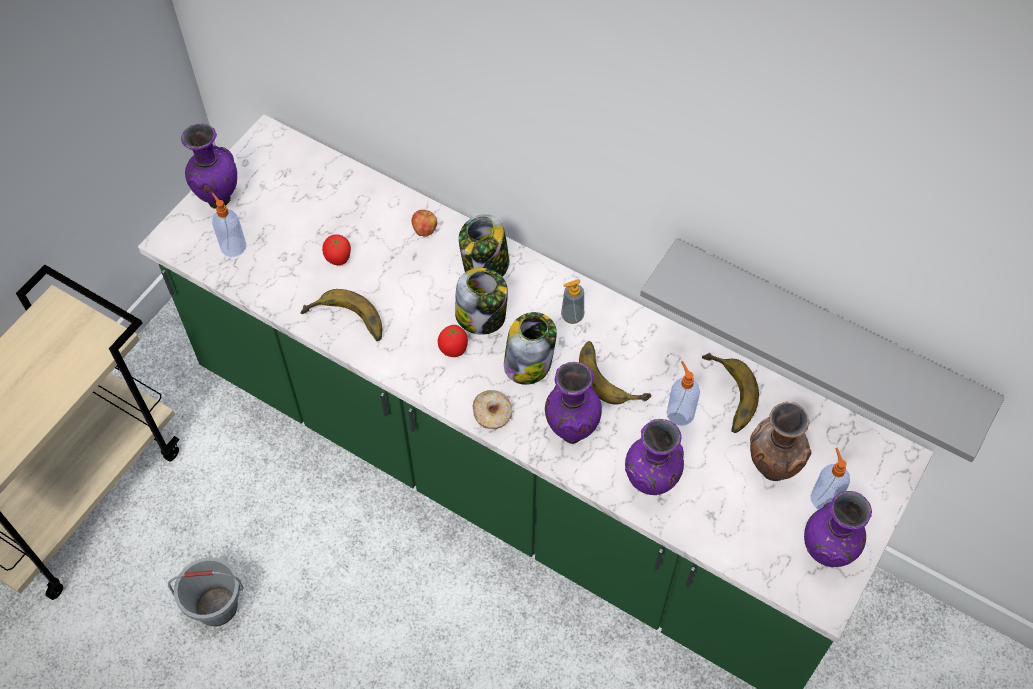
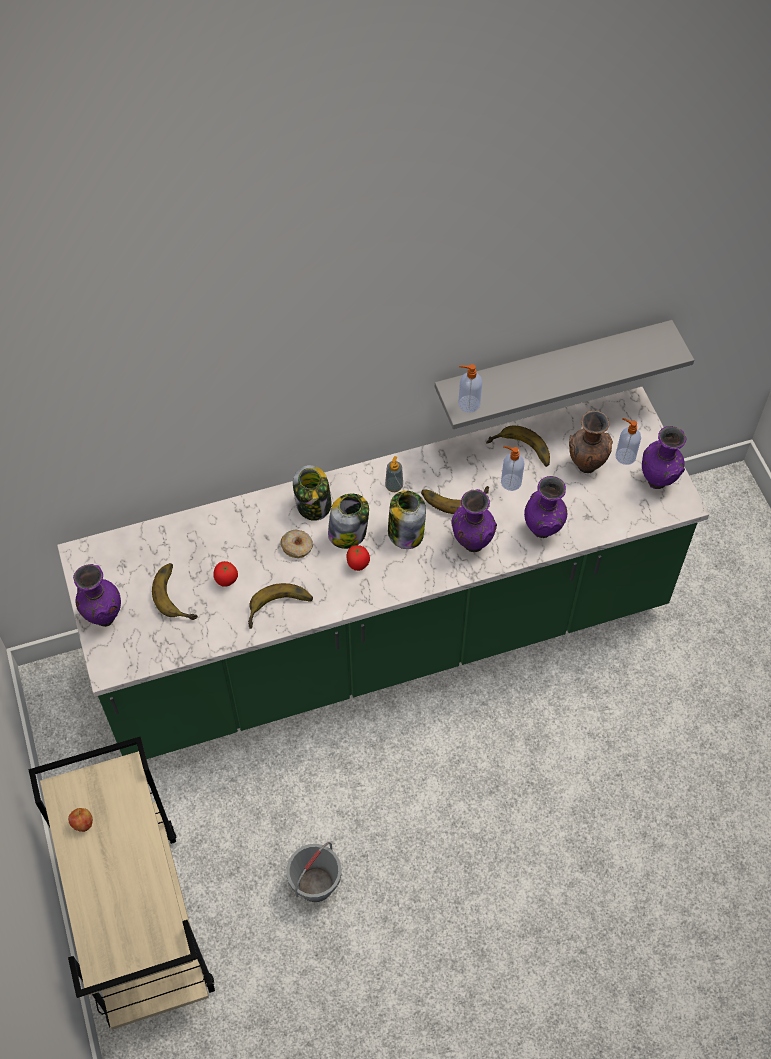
camera: 50 degrees left, 0 degrees up
(233, 246) = (153, 634): soap dispenser -> soap dispenser (468, 404)
(292, 234) = (178, 593): none -> banana
(424, 230) = (252, 518): apple -> apple (82, 823)
(492, 414) = (422, 576): donut -> donut (297, 547)

